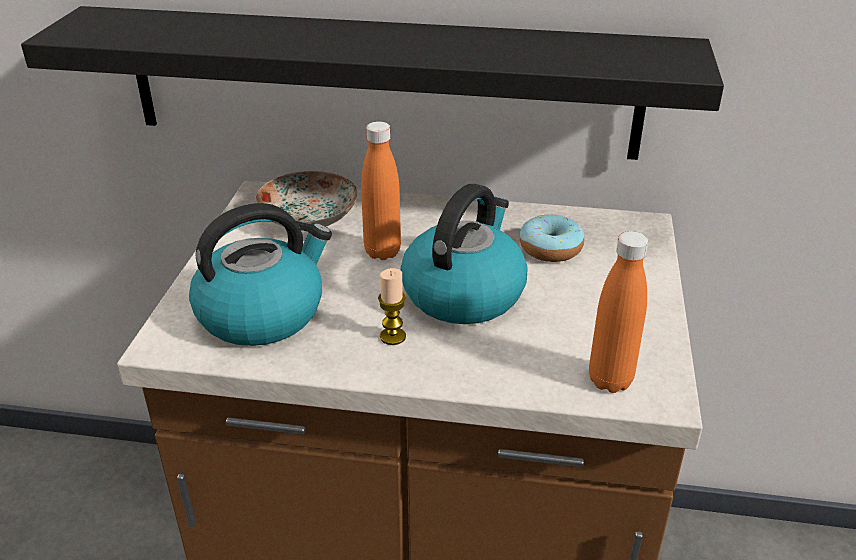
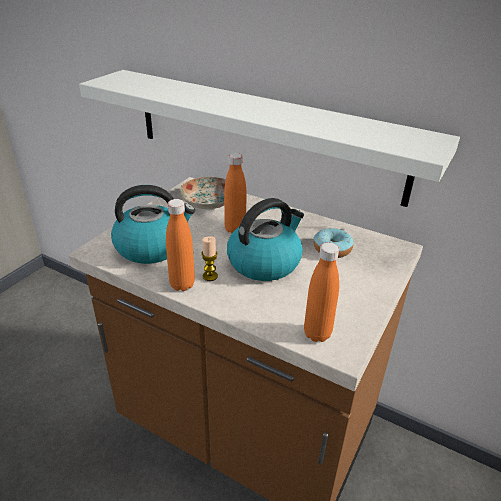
camera: 20 degrees right, 0 degrees up
(356, 361) = (182, 284): none -> orange bottle
(381, 83) = (264, 134): black shelf -> white shelf

